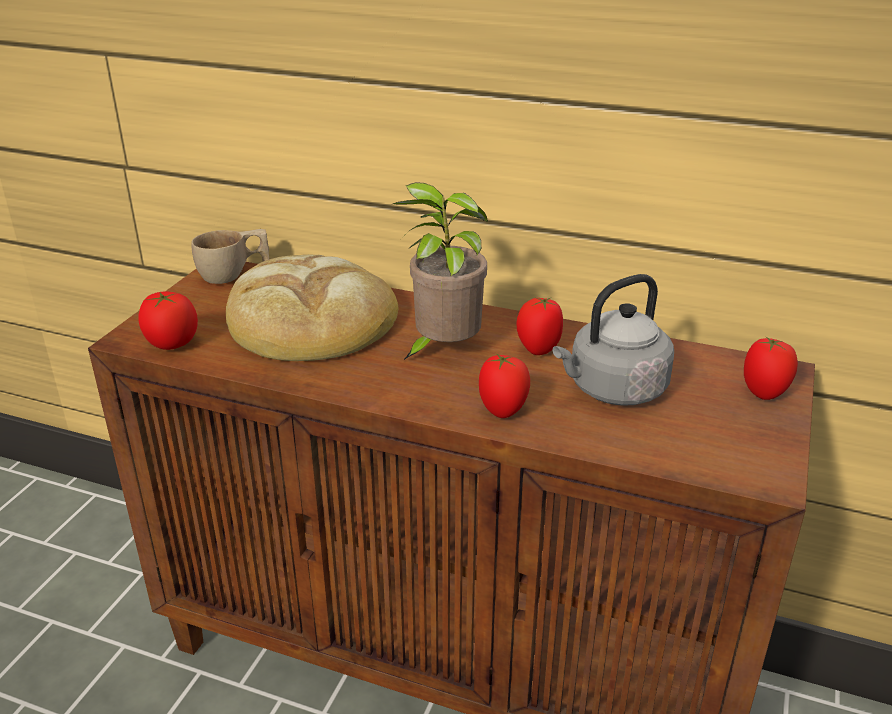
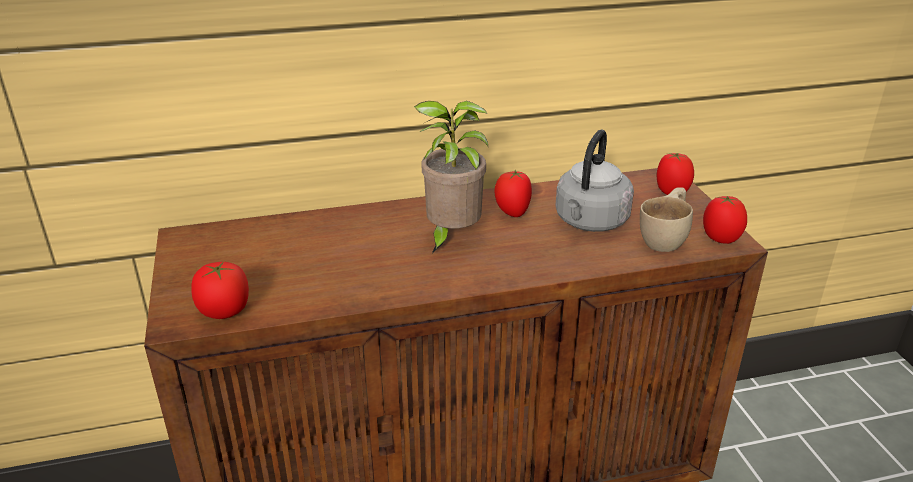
camera: 35 degrees left, 0 degrees up
(234, 275) = (203, 238): beige cup -> beige cup (666, 238)
(310, 319) = (319, 249): bread -> none
(503, 410) = (542, 261): tomato -> tomato (720, 238)

